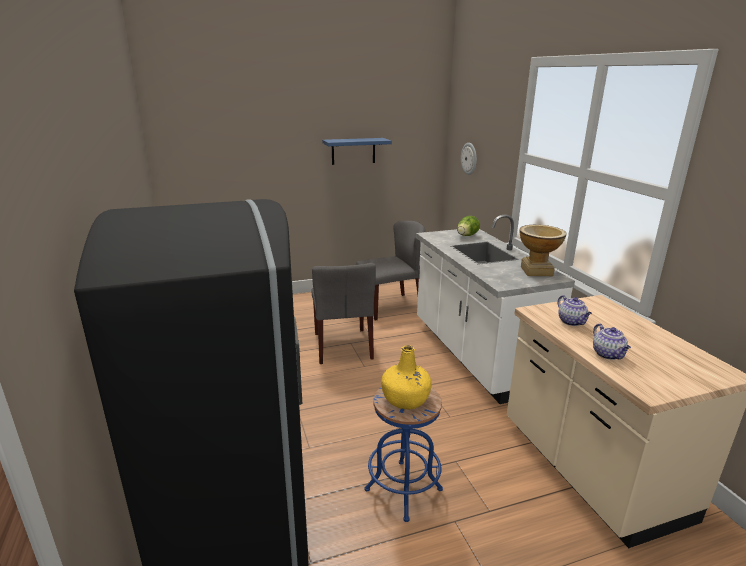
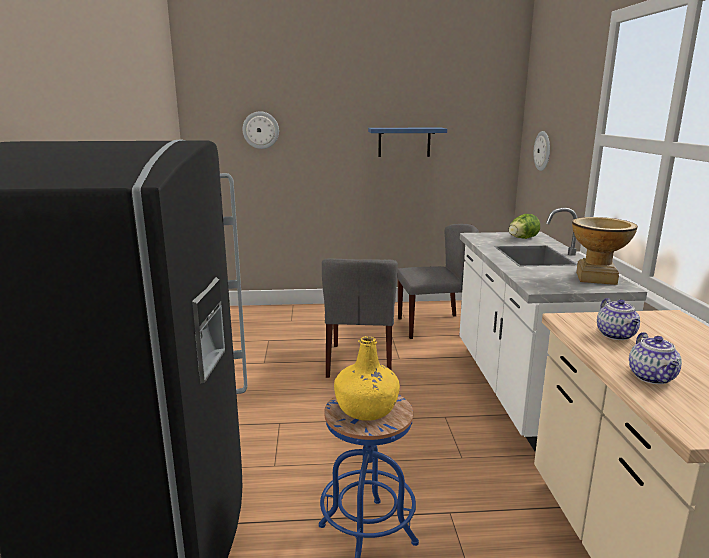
camera: 15 degrees right, 5 degrees down
(225, 144) = (261, 130): none -> wall clock

